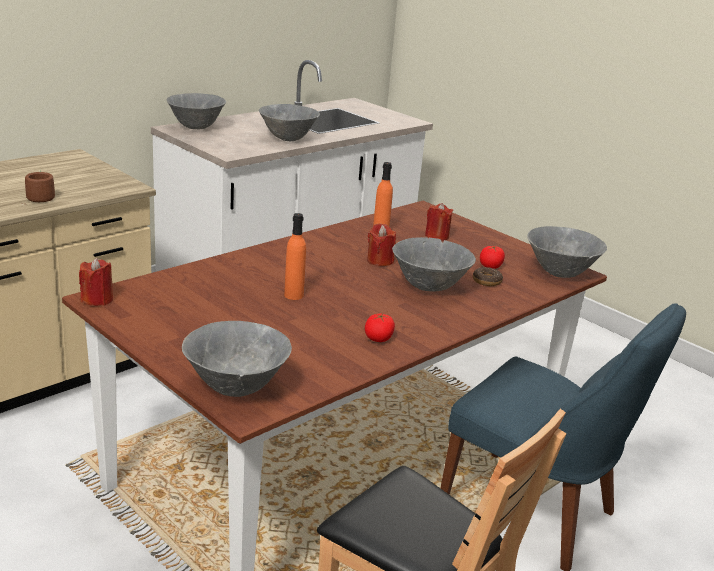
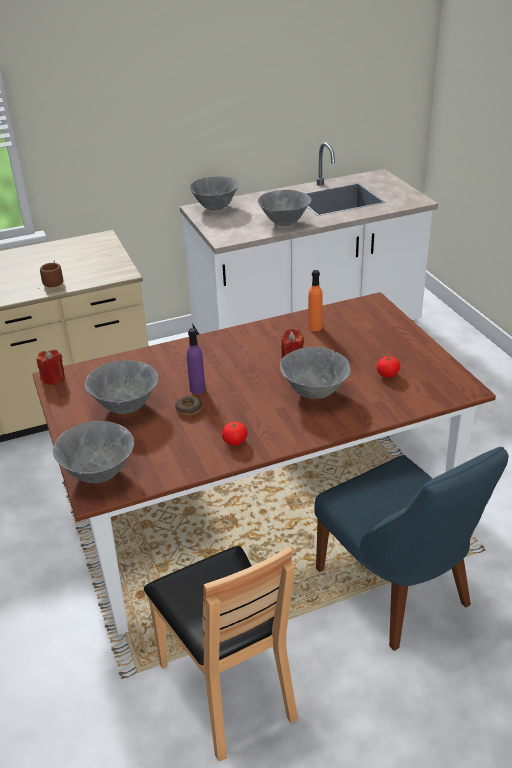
camera: 25 degrees right, 10 degrees up
(293, 295) = (197, 389): orange bottle -> purple bottle
(437, 236) = (362, 335): red candle -> none
(487, 281) = (372, 390): donut -> donut (189, 409)
(561, 273) = (450, 389): grey bowl -> grey bowl (126, 407)

